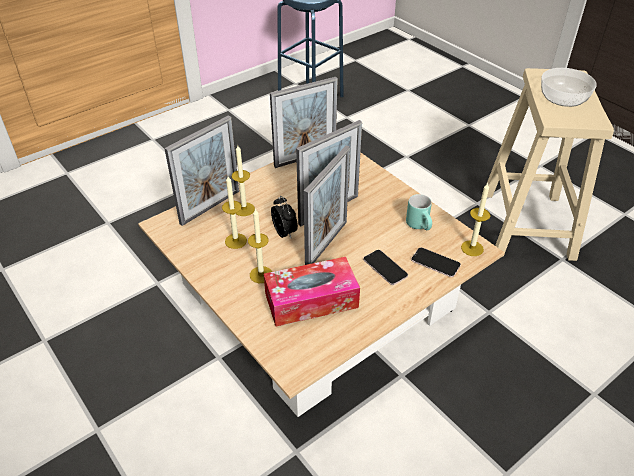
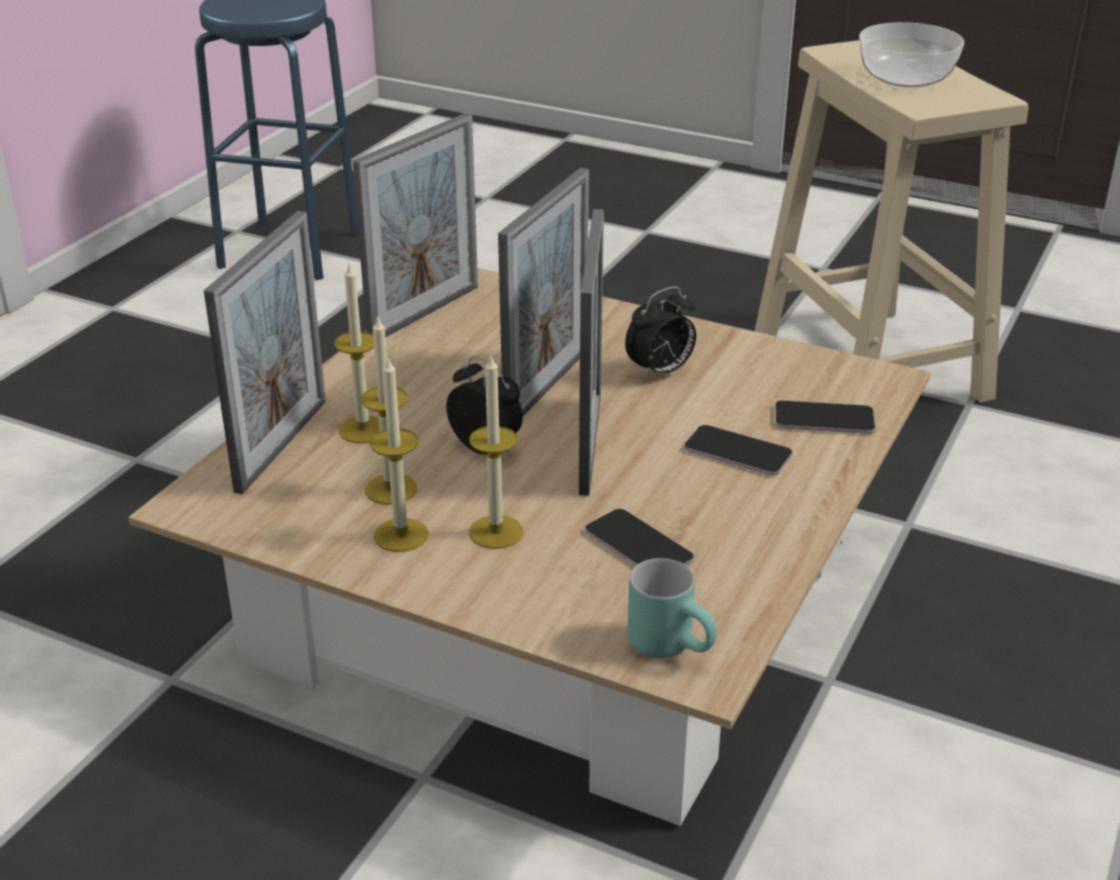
camera: 25 degrees left, 10 degrees down
(311, 300) = (638, 545): tissue box -> phone
(381, 216) = (660, 372): none -> alarm clock
(421, 226) = (748, 369): turquoise mug -> turquoise mug (674, 646)
(472, 248) = (869, 380): candle -> candle (401, 535)

